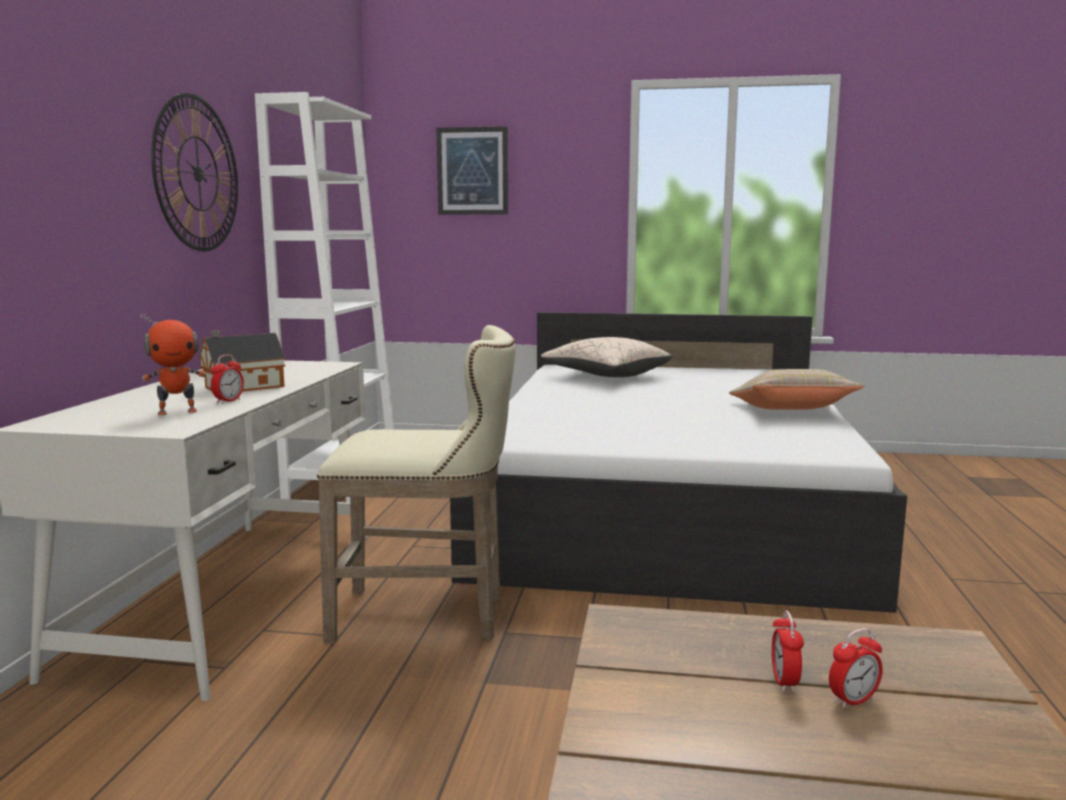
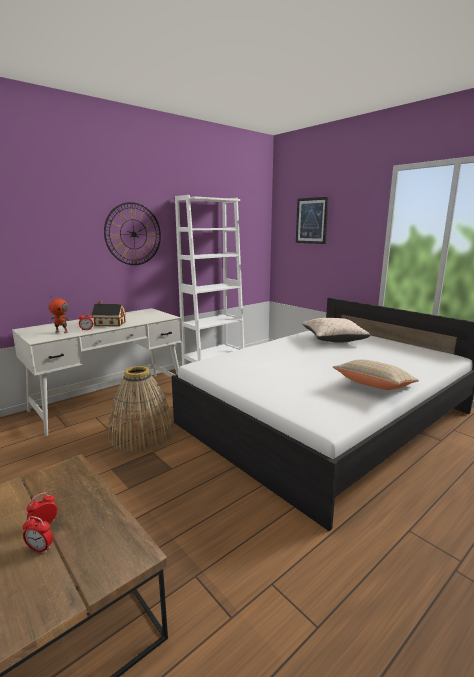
camera: 40 degrees right, 5 degrees up
(428, 617) = (142, 434): beige stool -> basket

